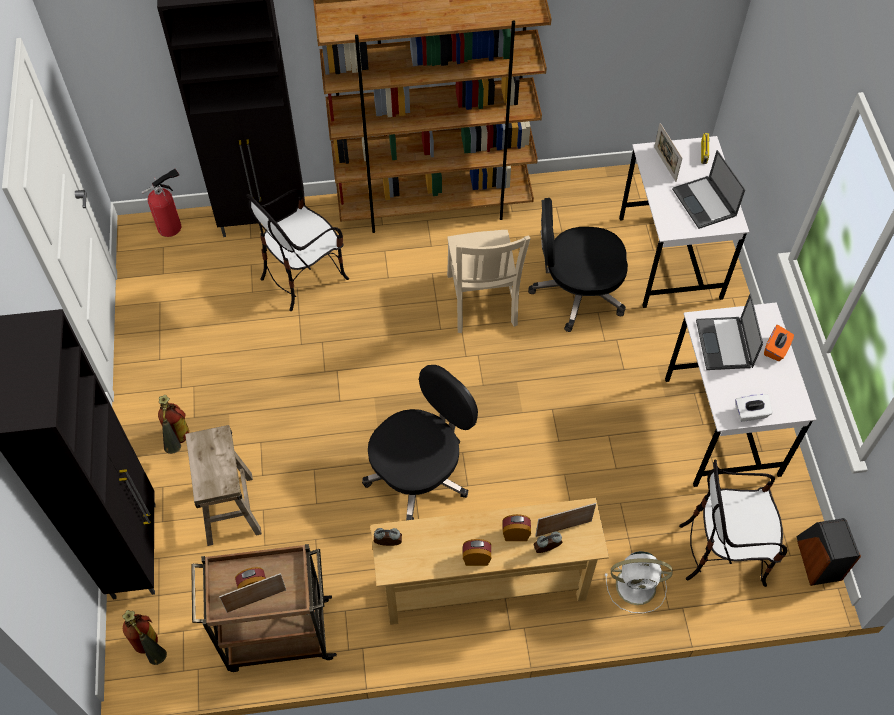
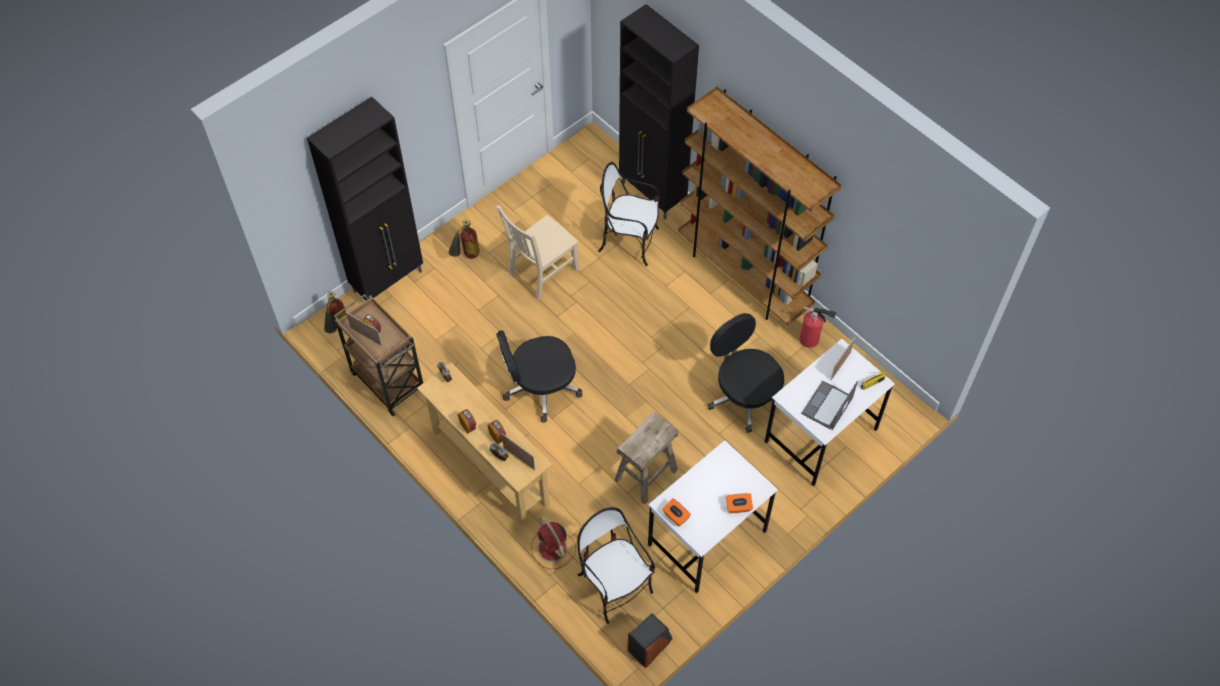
camera: 55 degrees right, 0 degrees up
(172, 226) = (607, 152): fire extinguisher -> fire extinguisher (811, 340)
(229, 508) = (445, 308): beige stool -> beige stool (645, 474)
(420, 473) = (540, 388): black office chair -> black office chair turned 150 degrees clockwise
(482, 302) = (690, 347): beige chair -> beige chair (541, 272)
(638, 585) = (553, 549): white fan -> red fan
(724, 344) = (717, 475): laptop -> none
(750, 413) = (675, 516): white tissue box -> orange tissue box

